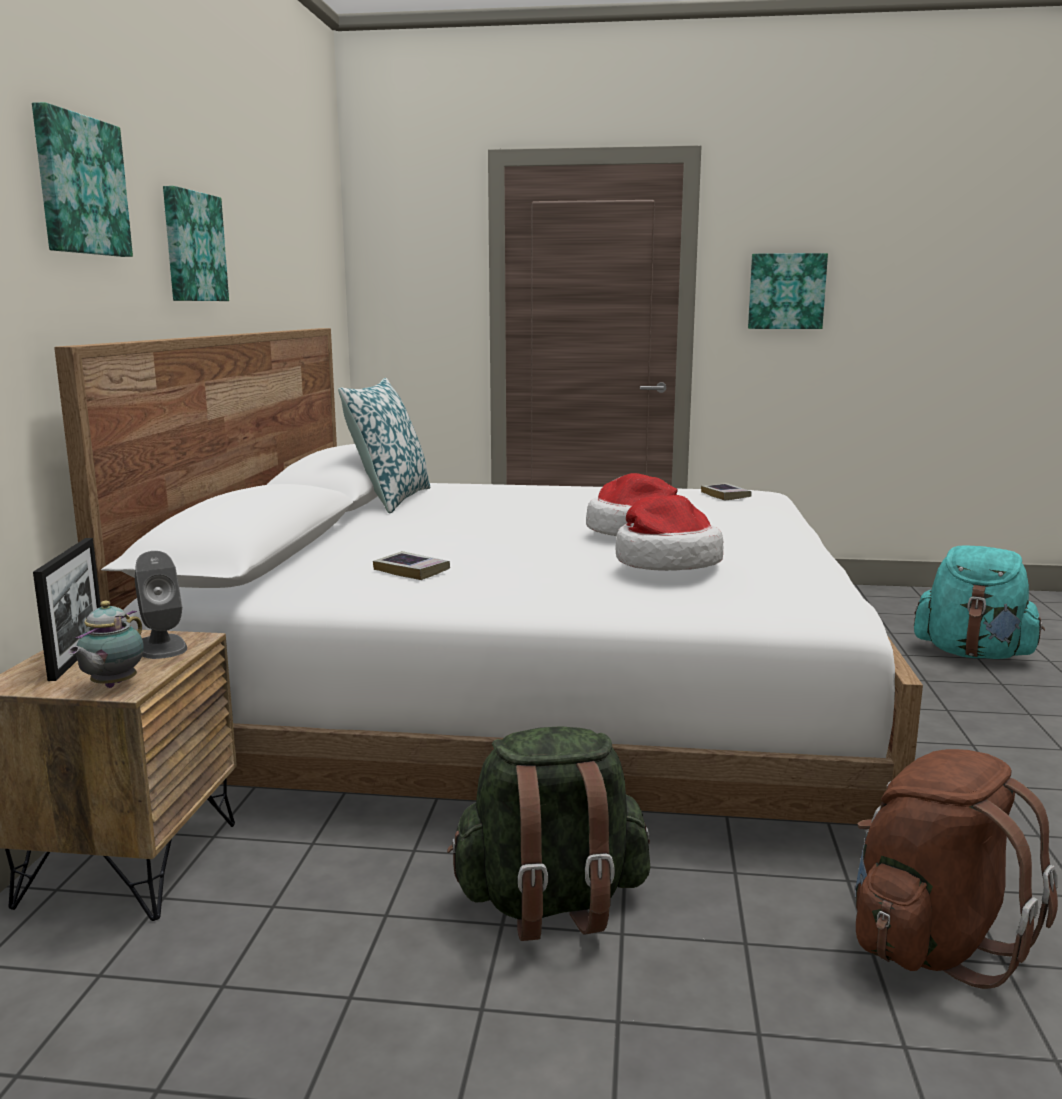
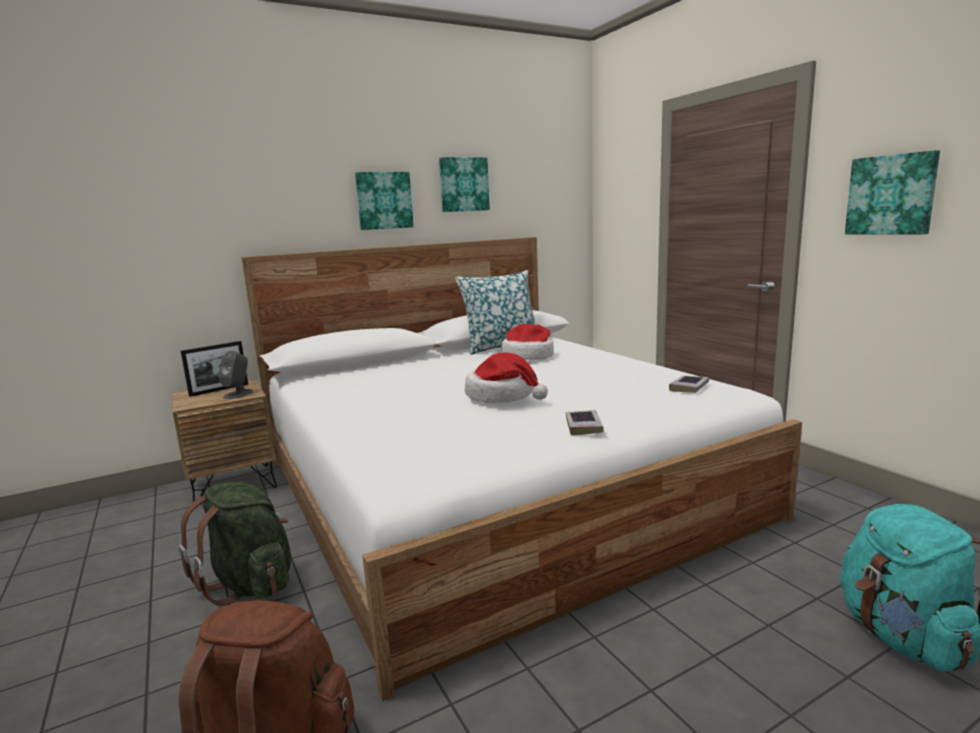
camera: 55 degrees right, 0 degrees up
(79, 186) = (279, 182): picture -> picture (463, 184)
(111, 686) = (187, 403): teapot -> none
(411, 571) = (358, 387): book -> book (583, 426)
(665, 562) = (425, 417): hat -> hat (528, 356)

